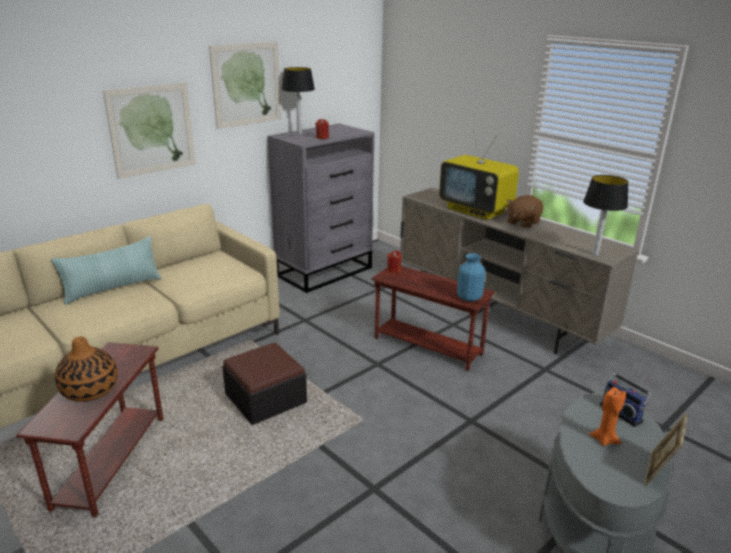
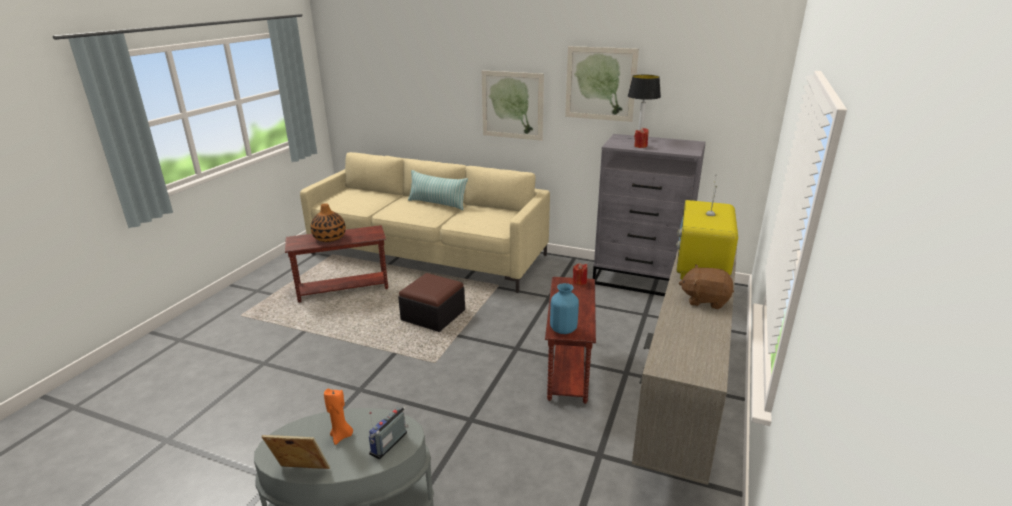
camera: 65 degrees right, 0 degrees up
(595, 254) = (665, 358): table lamp -> none

